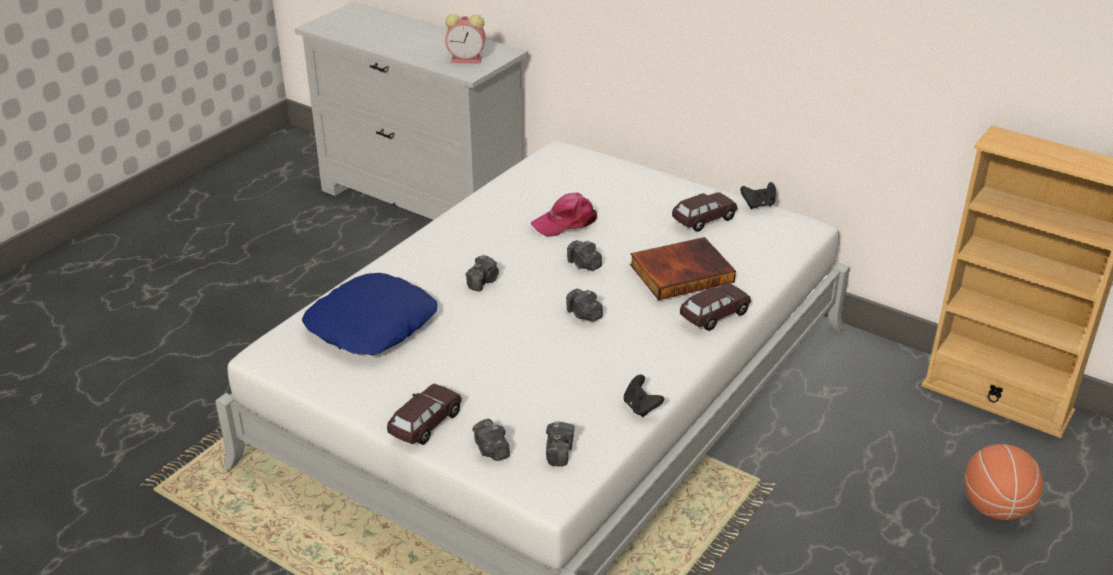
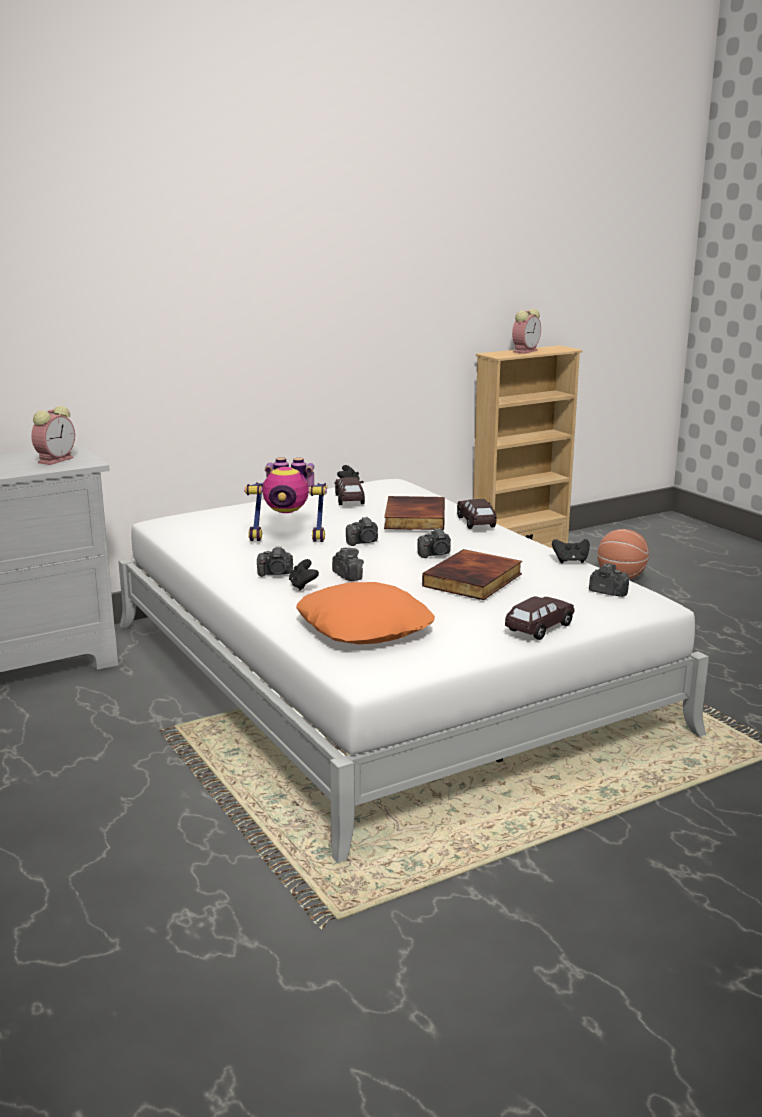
camera: 65 degrees left, 15 degrees down
(372, 325) = (365, 627): blue pillow -> orange pillow
(425, 424) = (539, 628): brown toy car -> brown toy car turned 75 degrees clockwise
(444, 267) = (303, 586): none -> black game controller
(491, 450) = (592, 611): camera -> camera (276, 573)
(524, 356) = (474, 580): none -> book
(566, 222) = (288, 537): pink cap -> toy robot
(1054, 152) = (525, 351): none -> alarm clock

